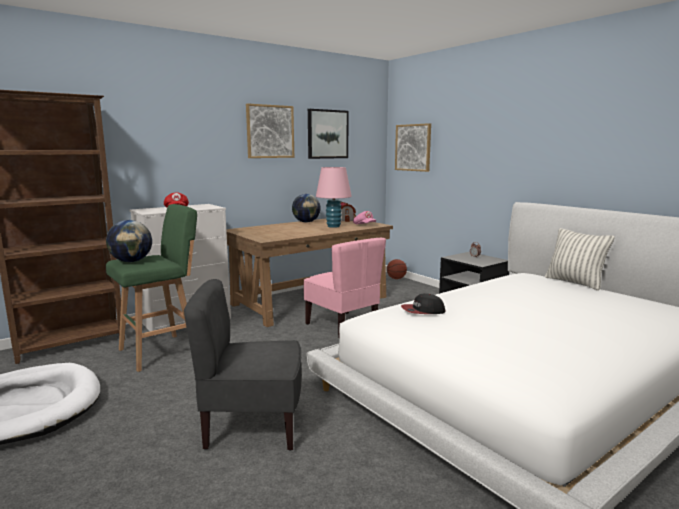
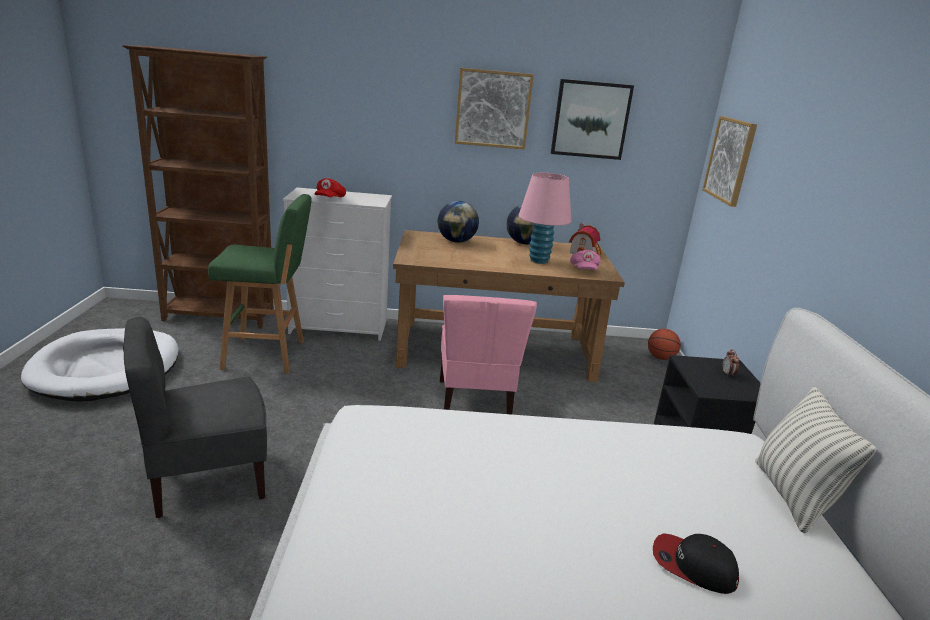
camera: 35 degrees right, 10 degrees up
(131, 261) = (237, 252): globe -> globe (456, 241)
(252, 426) = (207, 480): grey chair -> grey chair turned 60 degrees counterclockwise
(422, 311) = (434, 435): cap -> cap (693, 566)

